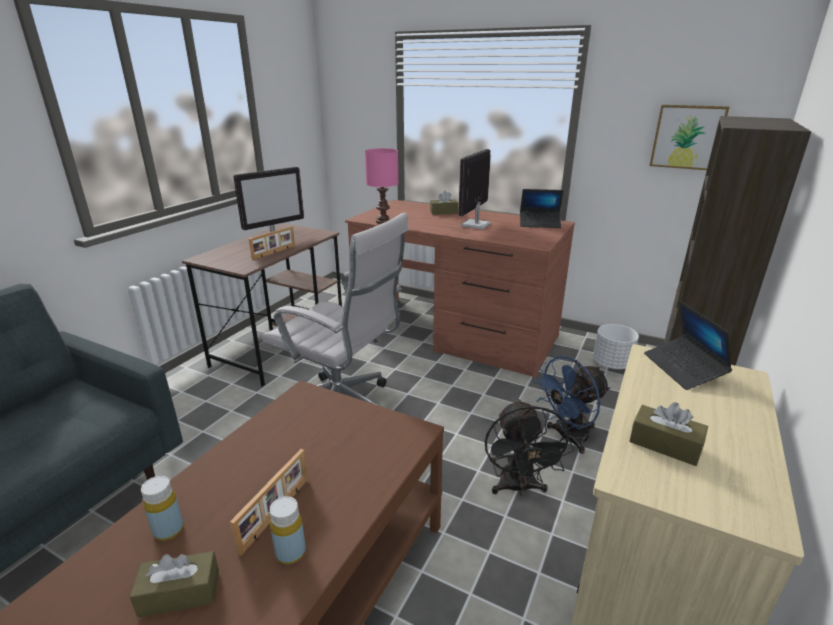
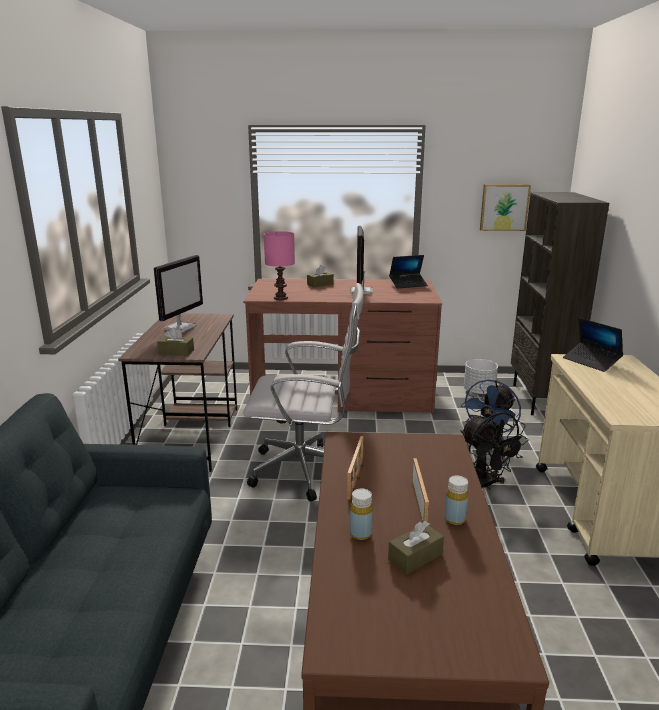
camera: 25 degrees left, 5 degrees down
(274, 252) = (201, 338): picture frame -> picture frame (356, 479)
(665, 444) = (622, 399): brown tissue box -> brown tissue box (176, 352)

